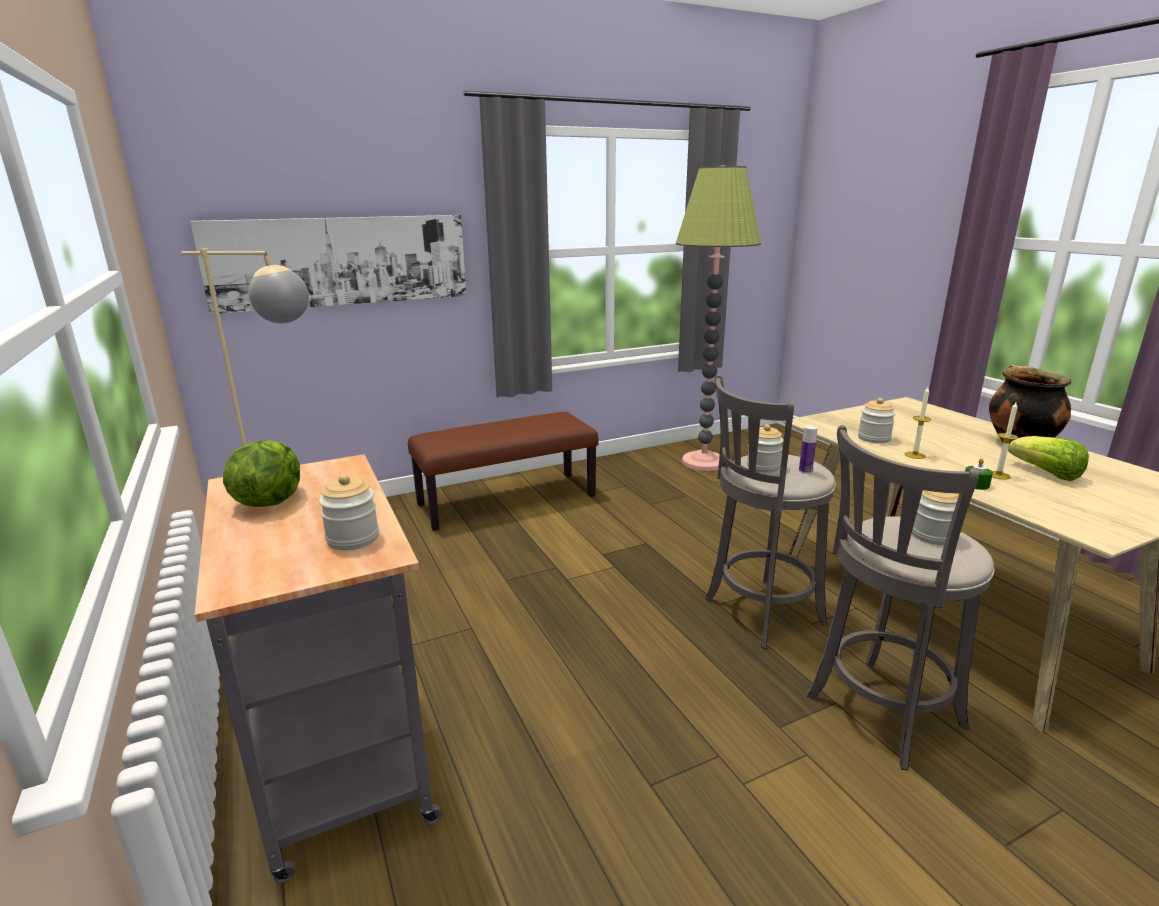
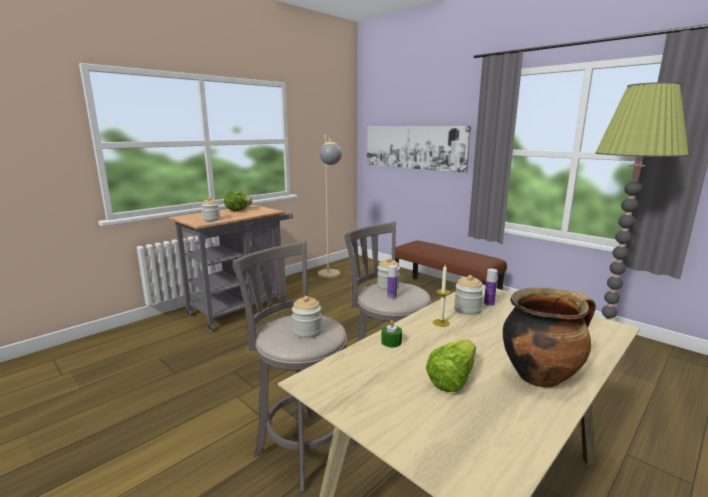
camera: 70 degrees right, 5 degrees down
(856, 427) = (489, 304): none -> bottle
(998, 475) = (424, 354): candle -> none

